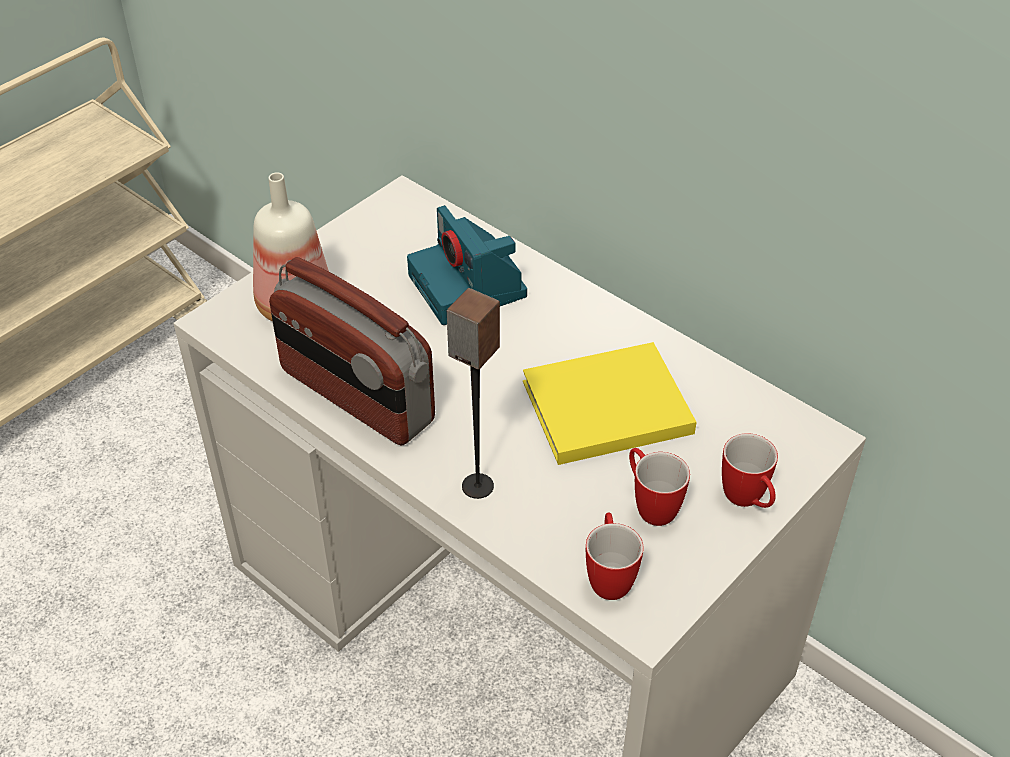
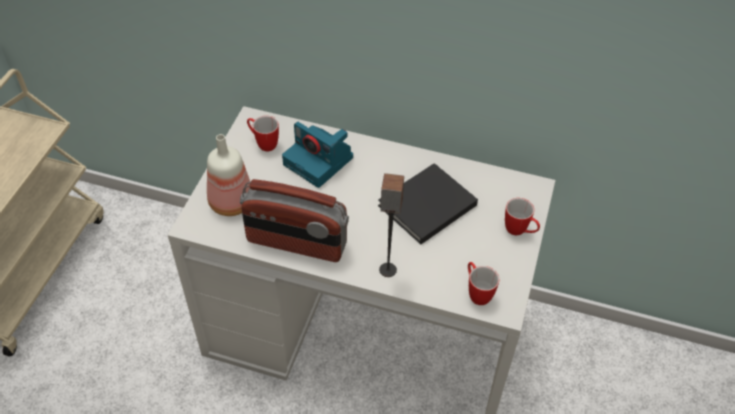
camera: 25 degrees left, 5 degrees up
(602, 408) = (425, 206): yellow book -> black book
(650, 505) = (476, 249): mug -> mug (263, 143)

